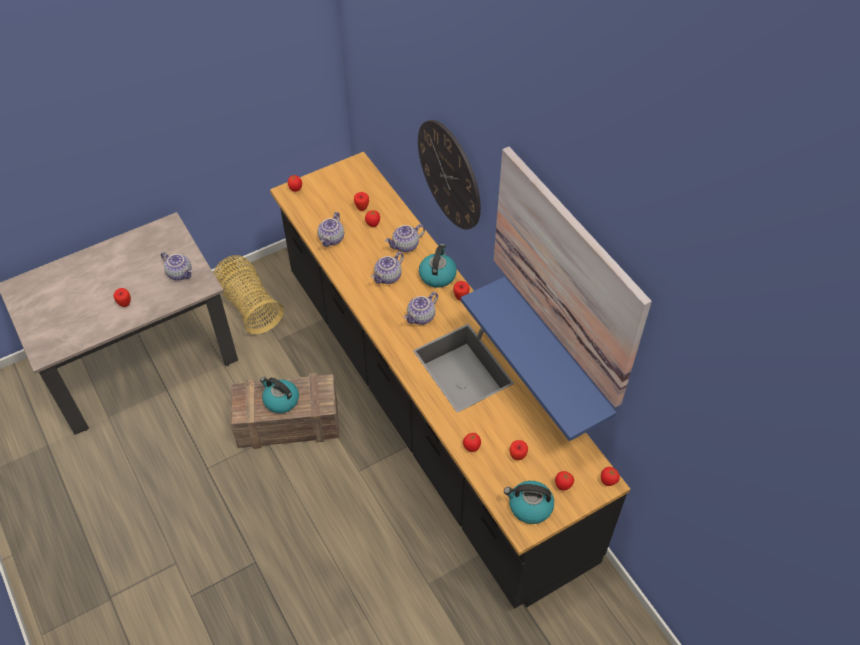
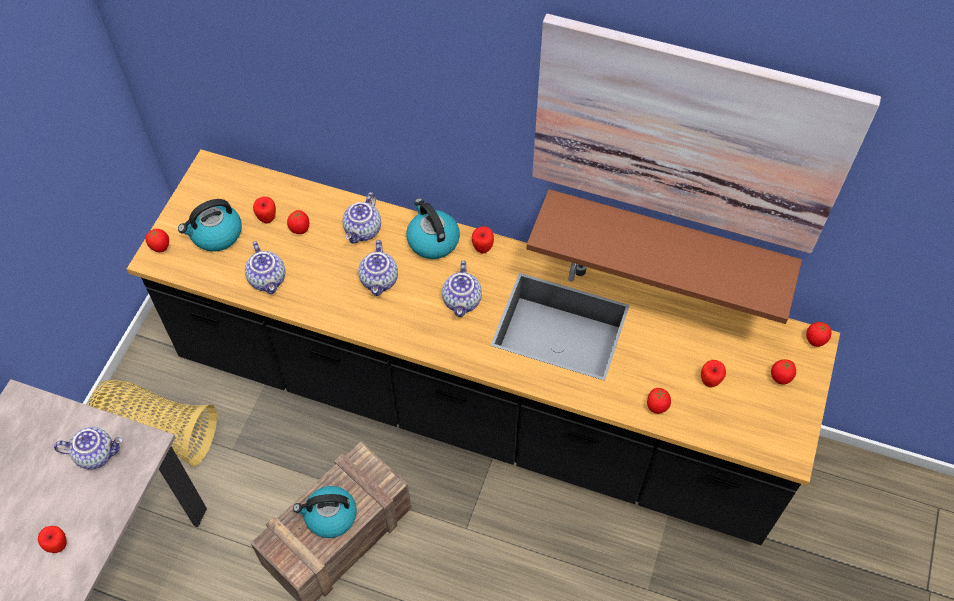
camera: 40 degrees left, 5 degrees up
(449, 174) = (407, 104): wall clock -> none
(529, 506) = (772, 425): kettle -> kettle (216, 234)
(555, 355) = (668, 241): blue shelf -> brown shelf

